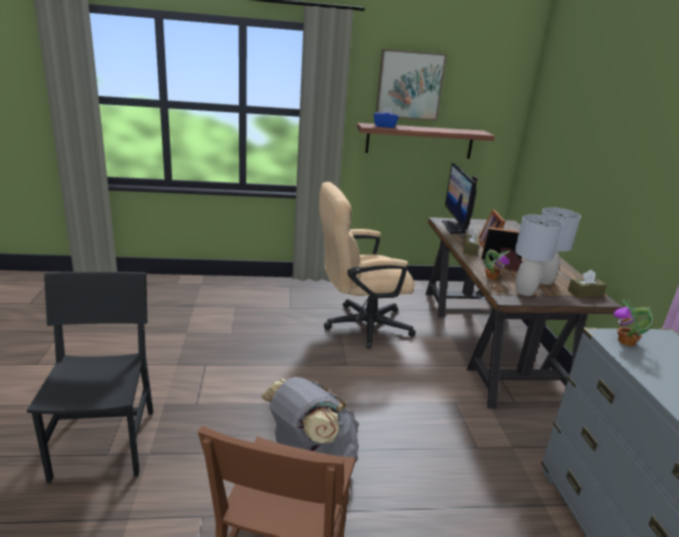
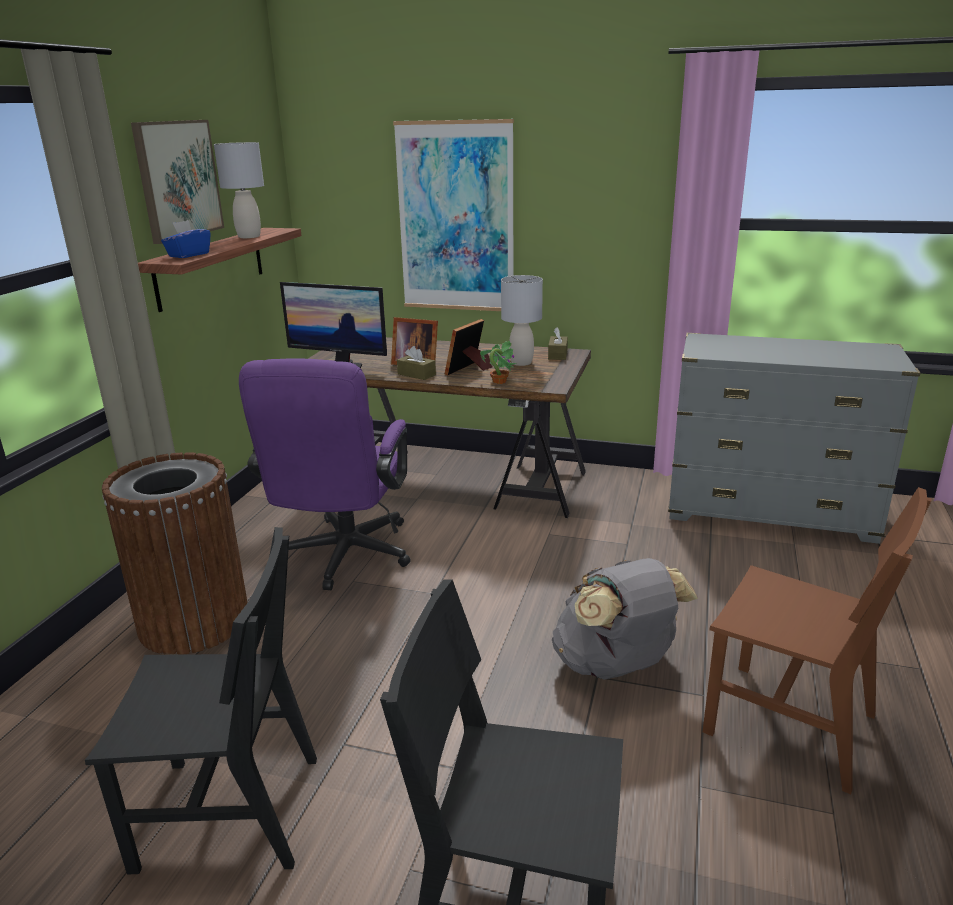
camera: 65 degrees left, 0 degrees up
(156, 345) = (229, 812): none -> black chair
(278, 299) = (194, 621): none -> brown trash can
(359, 326) = (344, 559): beige office chair -> purple office chair
(524, 292) = (543, 376): grey table lamp -> grey table lamp (249, 236)
(587, 157) = (456, 218): none -> picture
(626, 342) = (710, 351): potted plant -> none

